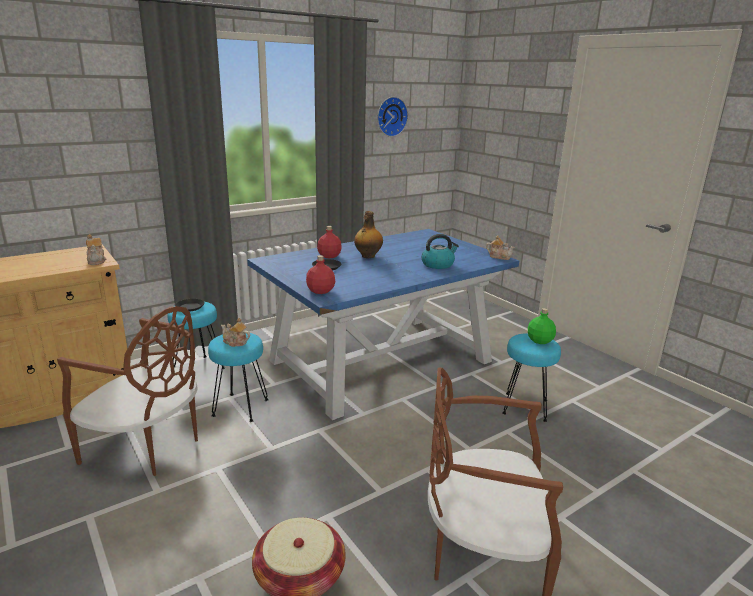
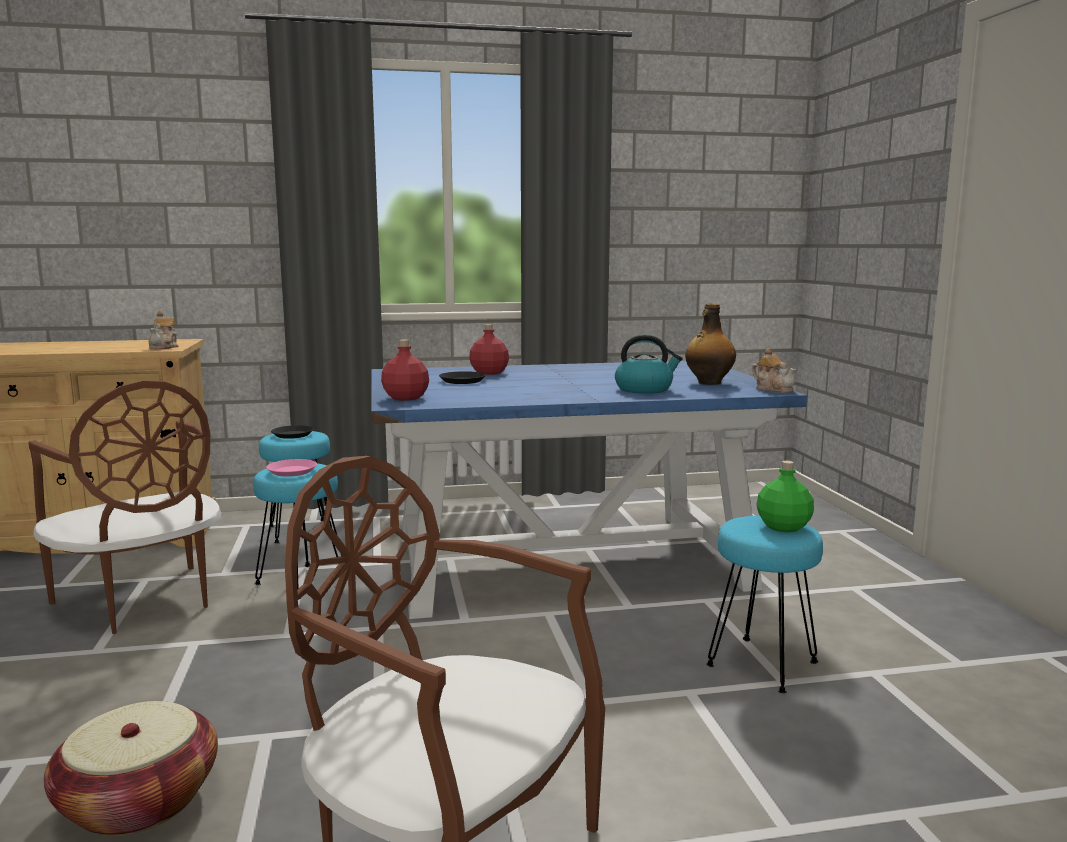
camera: 25 degrees right, 10 degrees down
(235, 342) = (292, 471): teapot -> pink plate
(368, 256) = (546, 376): bottle -> bottle (708, 383)
(390, 116) = (665, 185): wall clock -> none

